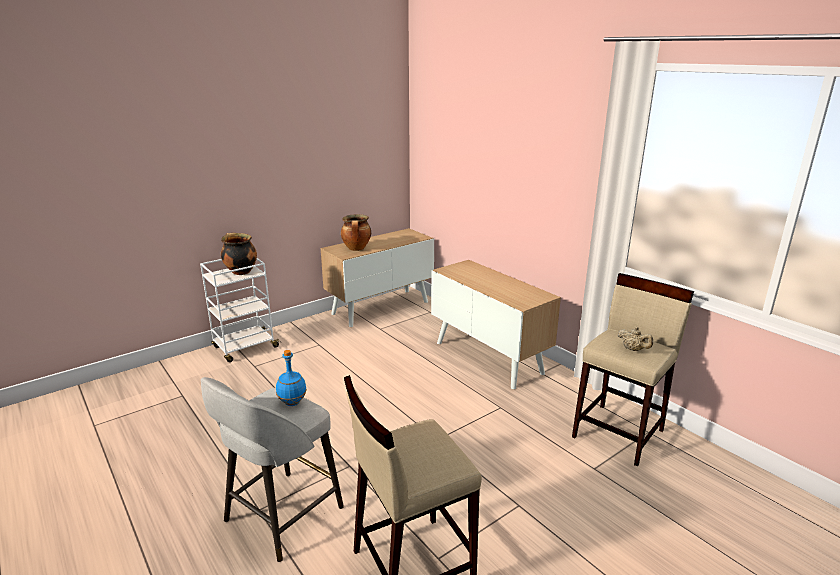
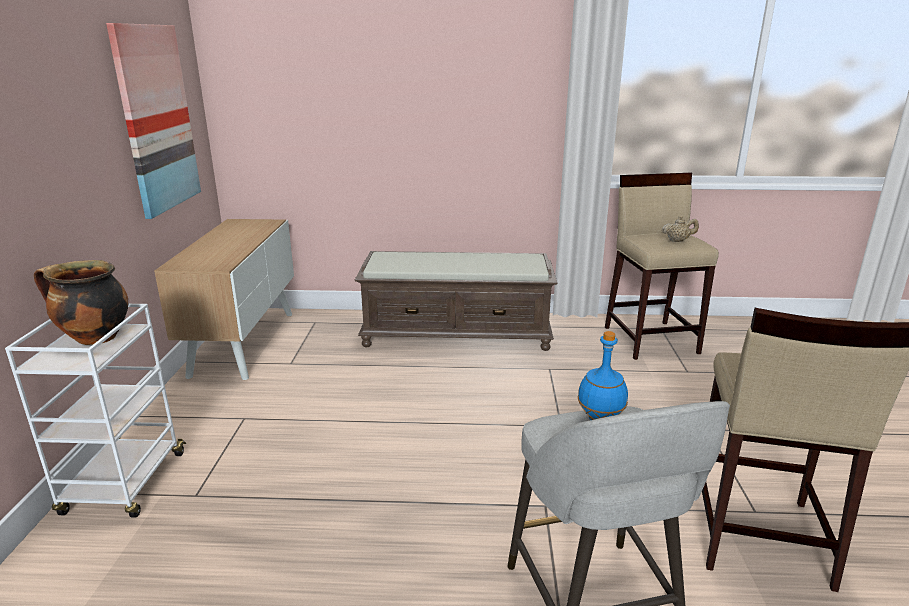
camera: 50 degrees left, 0 degrees up
(352, 163) = (156, 119): none -> picture
(357, 249) = (216, 255): cooking pot -> none
(489, 357) = (457, 335): cabinet -> brown bench

